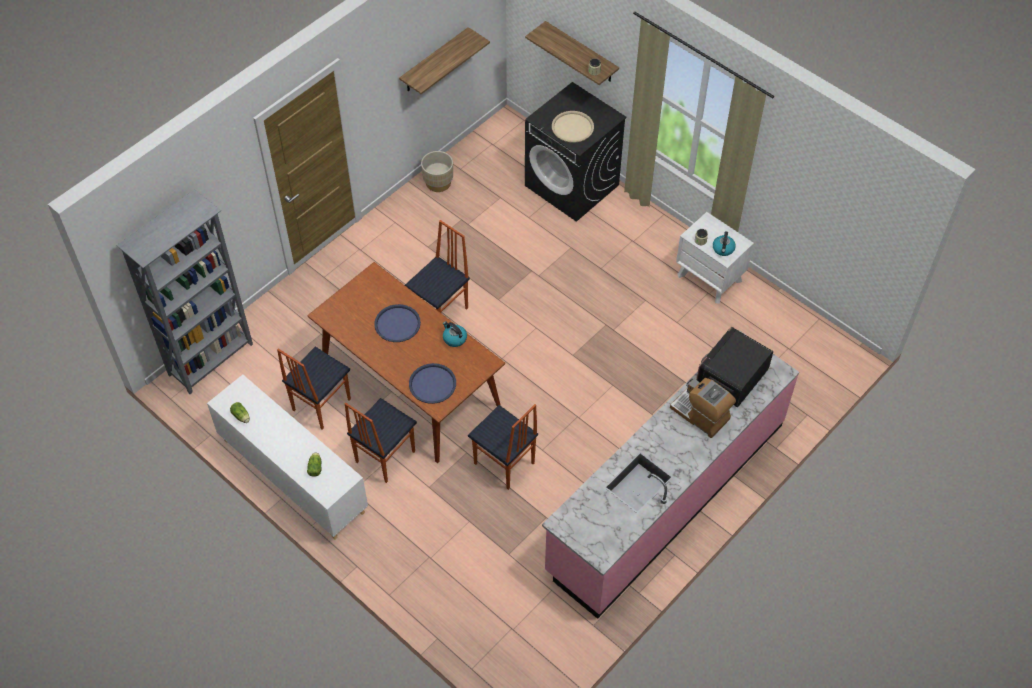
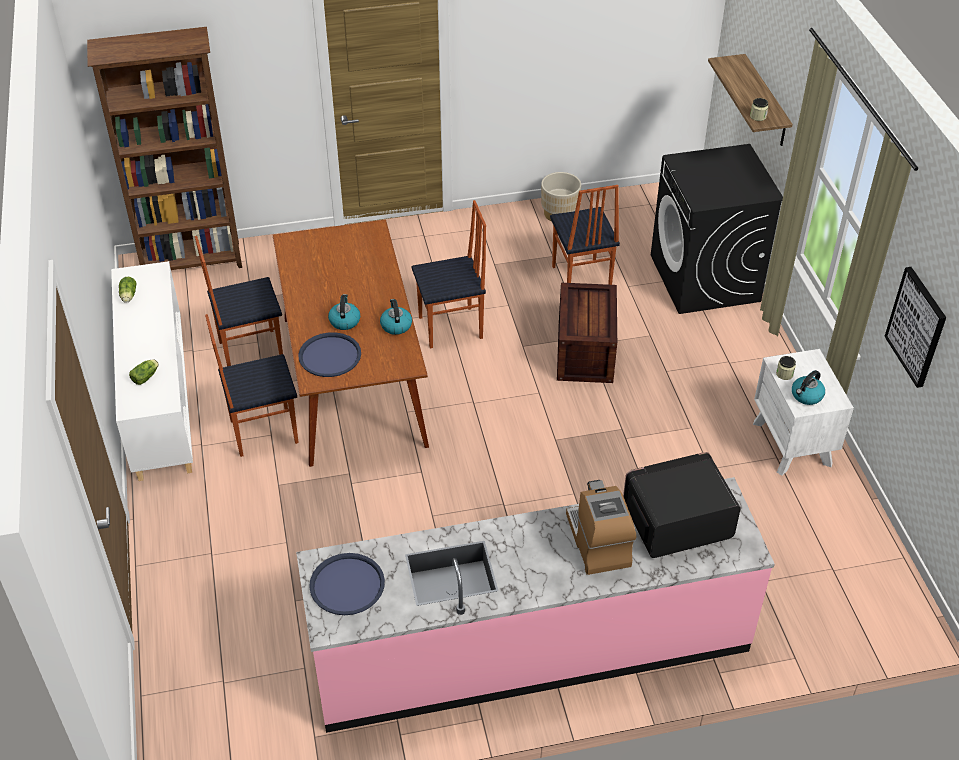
camera: 35 degrees right, 10 degrees down
(212, 359) = (193, 262): grey bookcase -> brown bookcase
(397, 324) = (351, 284): blue tray -> blue tray (347, 585)
(418, 354) = (344, 321): none -> kettle
(434, 61) = (594, 51): shelf -> none
(504, 464) = (377, 507): chair -> chair (580, 279)
(540, 281) = (585, 351): none -> crate
(572, 127) = (710, 183): beige tray -> none
(790, 183) = (917, 326): none -> picture

